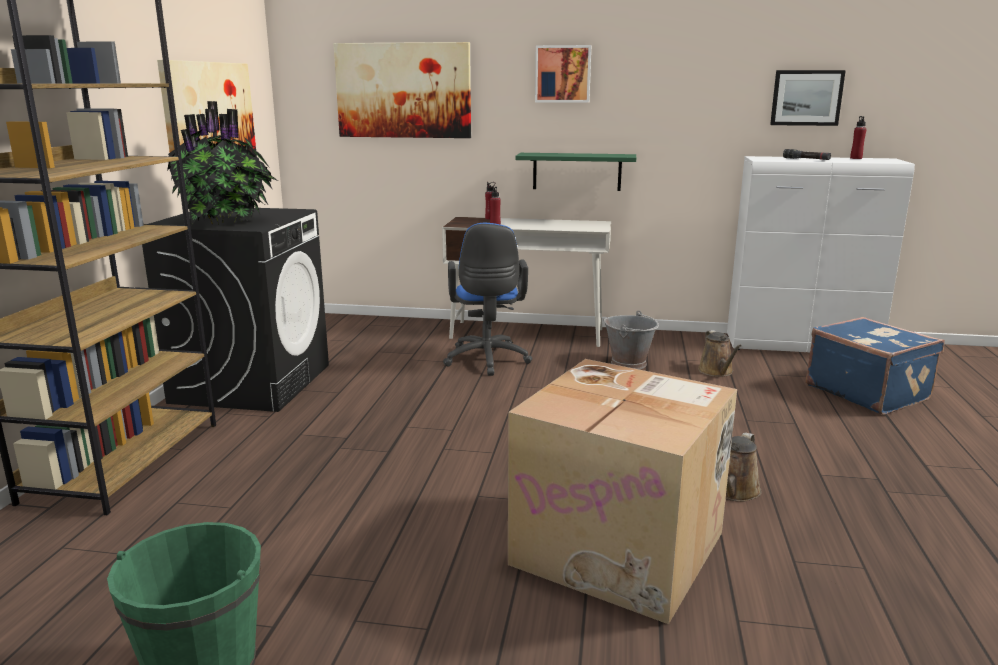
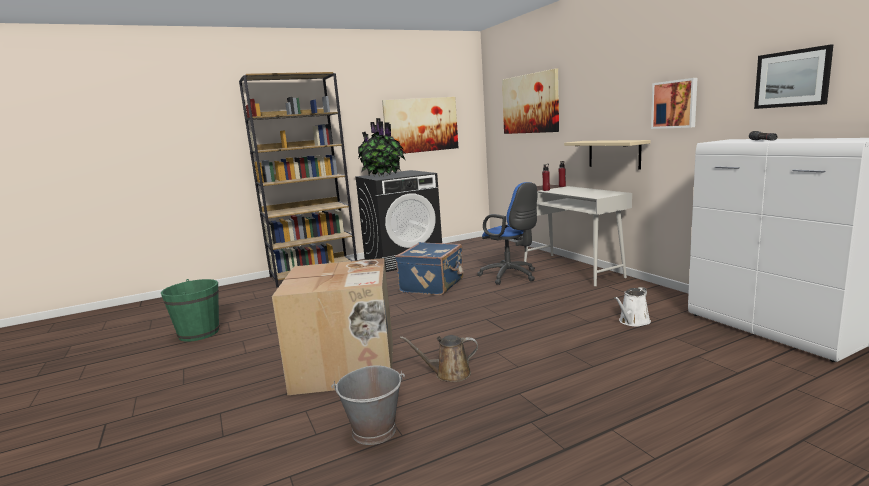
camera: 55 degrees right, 5 degrees down
(487, 361) = (511, 276): blue office chair -> blue office chair turned 90 degrees counterclockwise
(563, 74) = (605, 82): picture -> picture (675, 104)
(577, 171) = (614, 154): green shelf -> beige shelf
(629, 363) = (585, 299): grey bucket -> grey bucket (375, 431)
(717, 372) = (633, 322): brown watering can -> white watering can
(856, 158) = (834, 138): red bottle -> none
(867, 392) = (726, 376): blue suitcase -> blue suitcase (433, 285)

